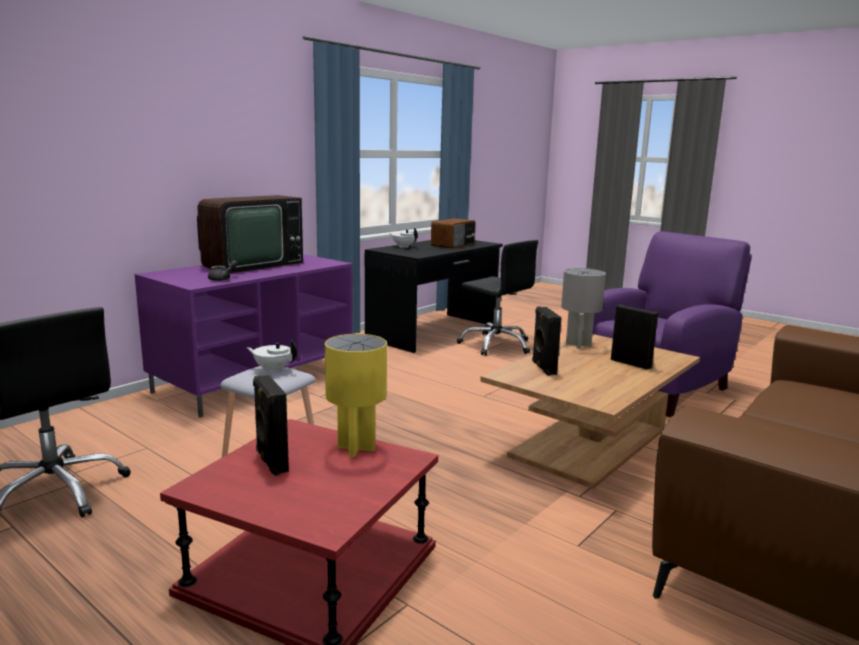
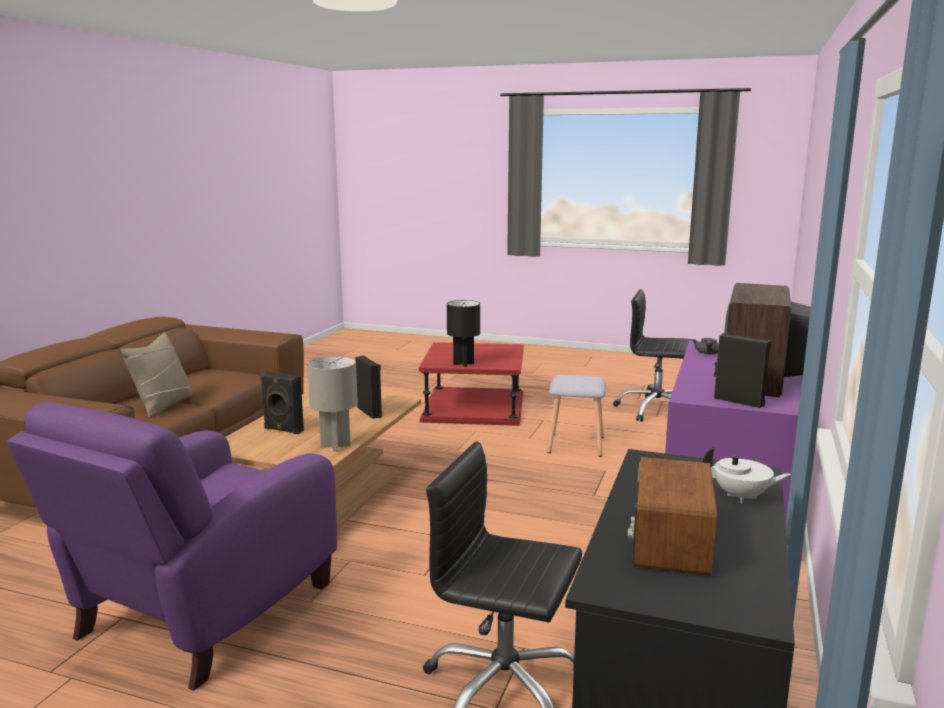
camera: 160 degrees right, 0 degrees up
(270, 461) = (497, 355): black speaker -> black speaker (739, 401)
(273, 369) = (579, 381): white teapot -> none
(356, 449) = (463, 363): yellow table lamp -> black table lamp
(807, 411) = (163, 405): none -> beige pillow

